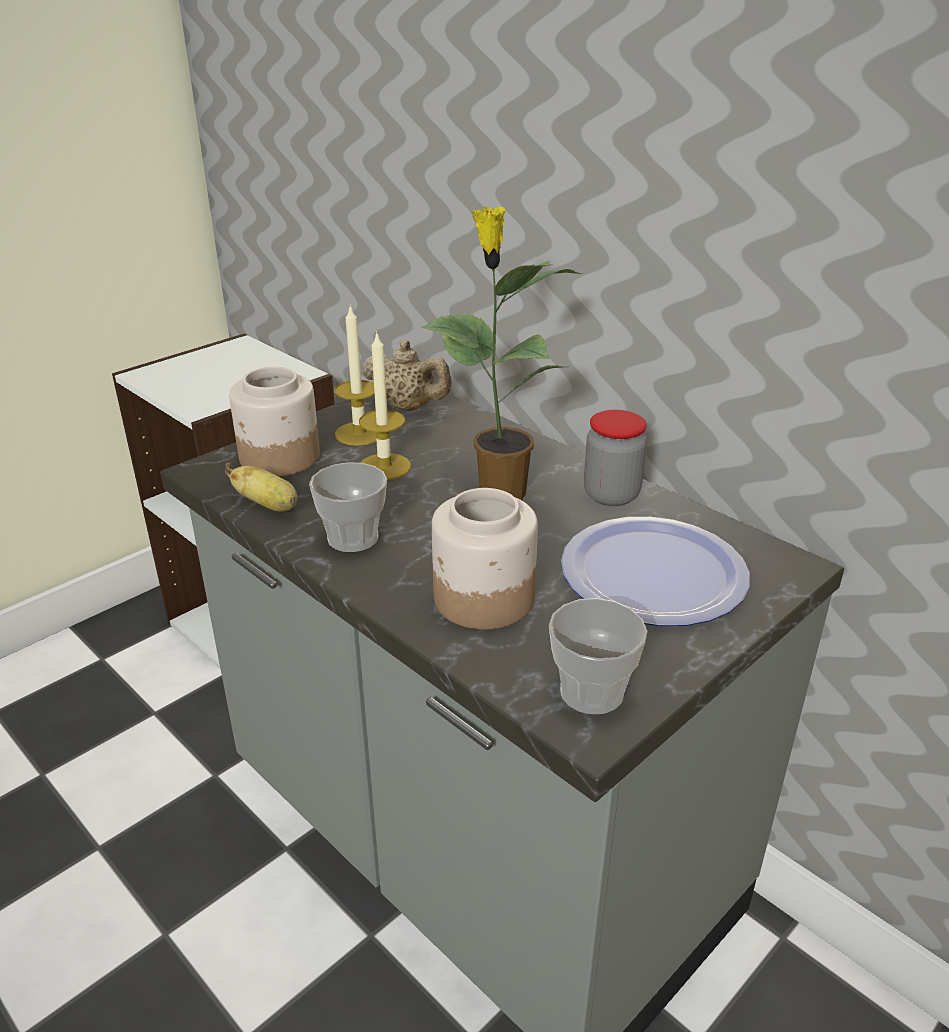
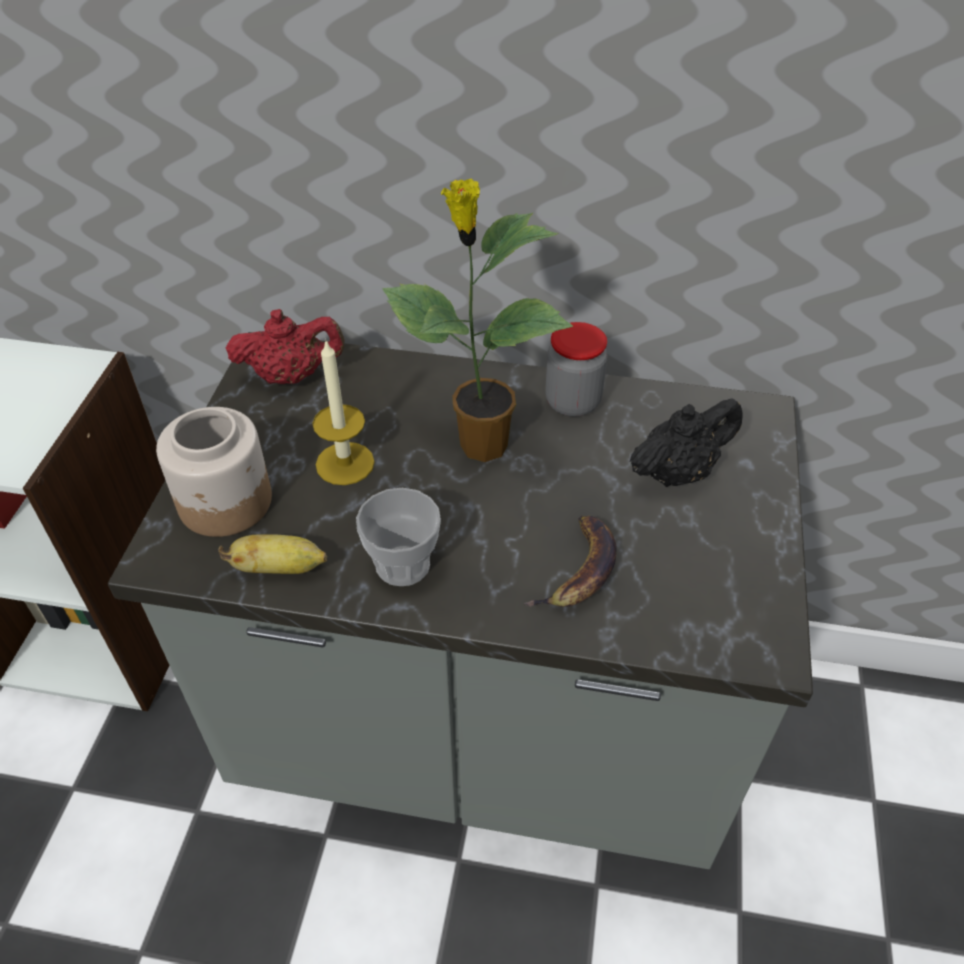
camera: 35 degrees left, 15 degrees up
(359, 433) = (276, 432): candle -> none
(408, 407) = (291, 376): beige teapot -> red teapot
(483, 599) = (579, 571): jar -> banana
(591, 692) = (740, 616): cup -> none
(653, 573) = (678, 472): plate -> black teapot

